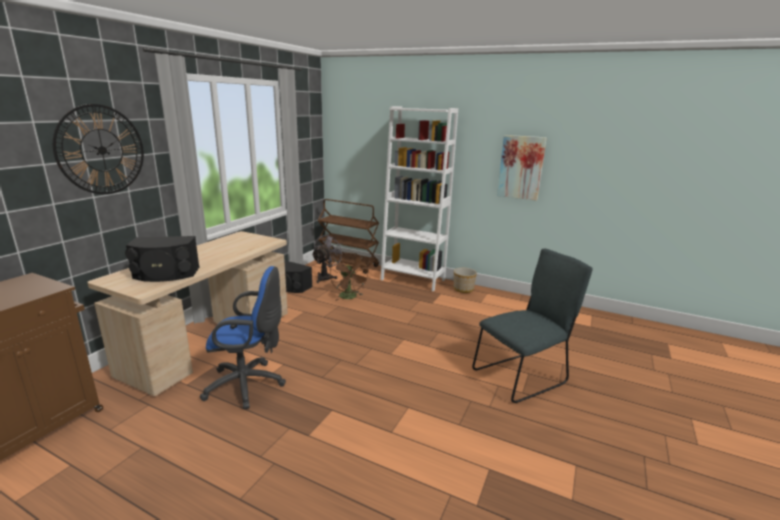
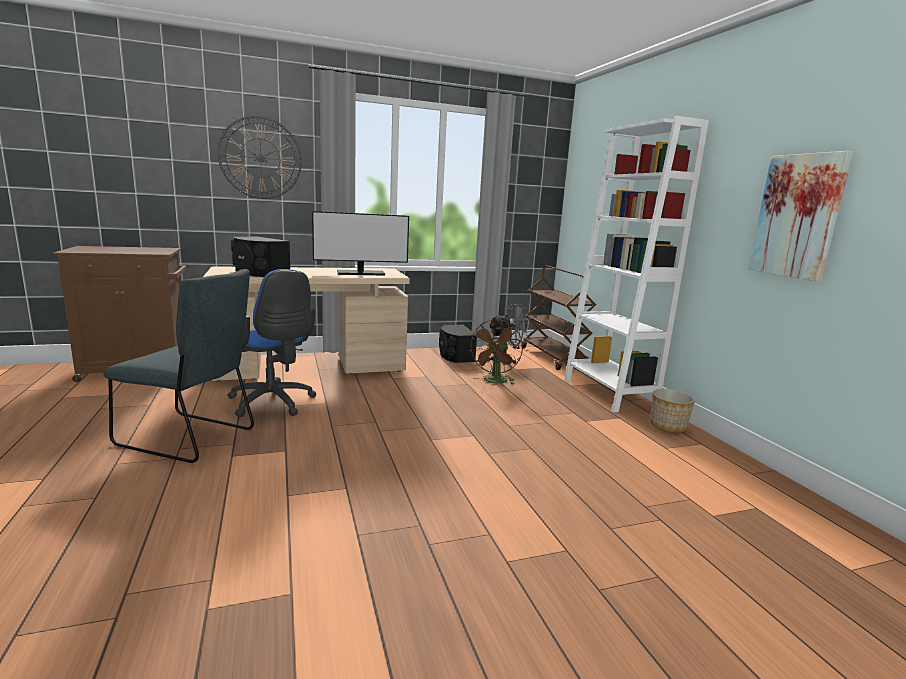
camera: 45 degrees right, 5 degrees down
(240, 245) = (361, 273): none -> monitor
(522, 376) = (550, 547): grey chair -> grey chair (191, 438)

